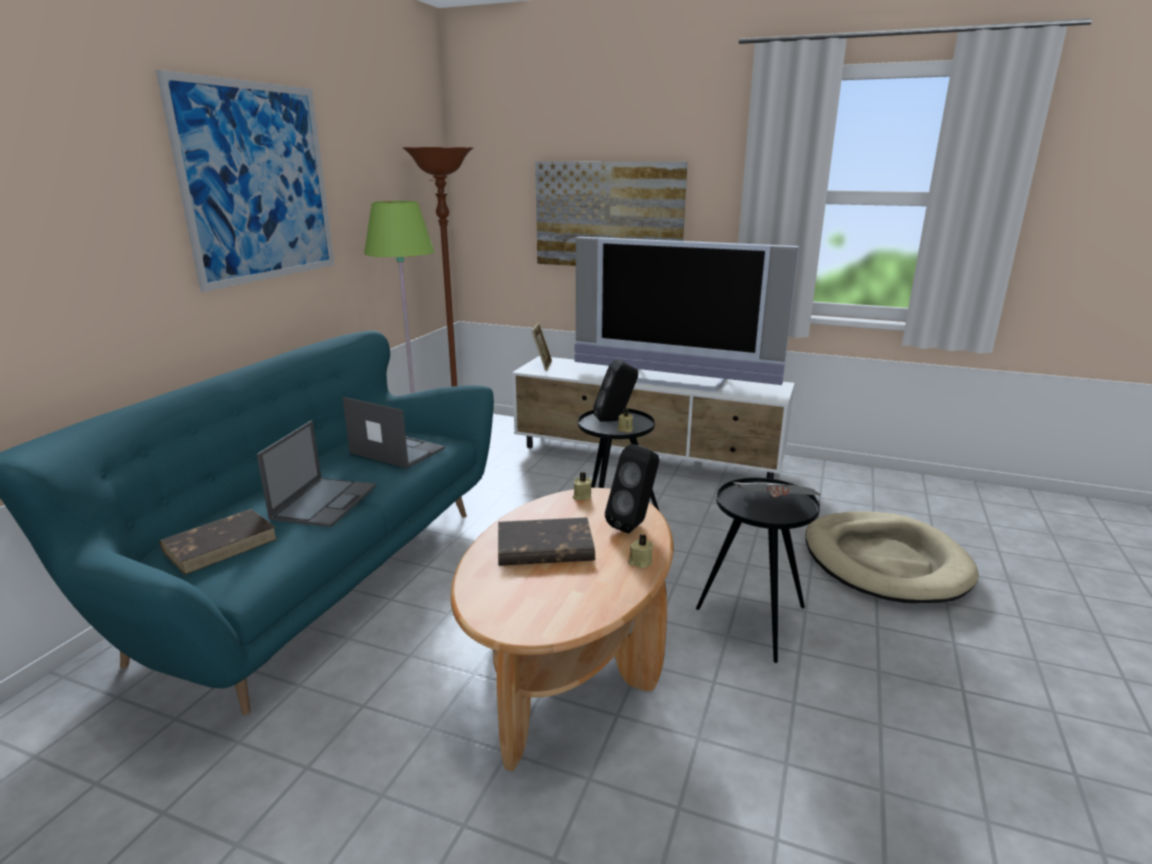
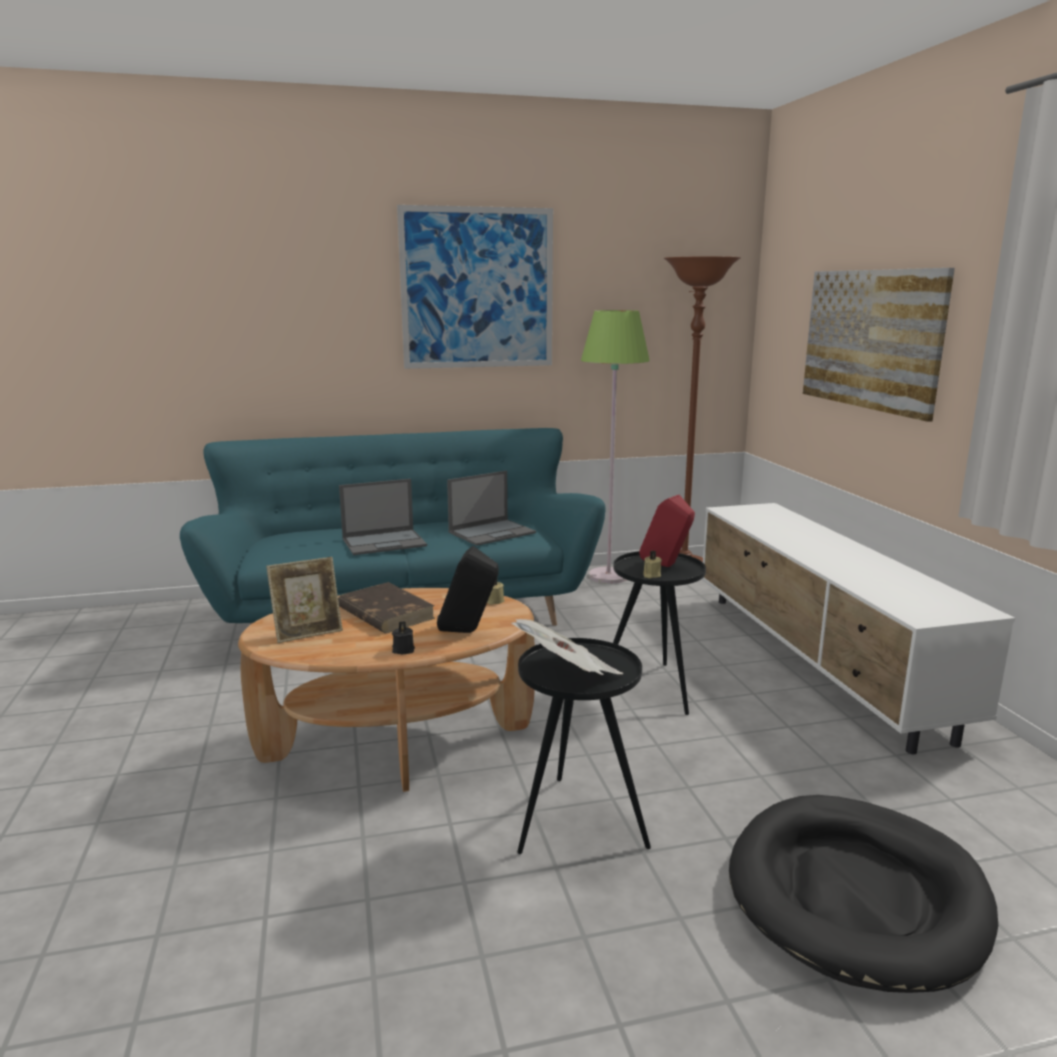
camera: 55 degrees right, 5 degrees down
(221, 544) = (300, 541): brown book -> none
(396, 450) = (492, 532): laptop -> laptop turned 60 degrees clockwise
(542, 366) = (749, 511): picture frame -> picture frame (308, 632)
(615, 420) = (666, 566): black speaker -> red speaker
(640, 562) = (403, 650): beige candle -> black candle
(675, 381) = (847, 563): television -> none
(884, 562) = (856, 895): beige dog bed -> black dog bed

